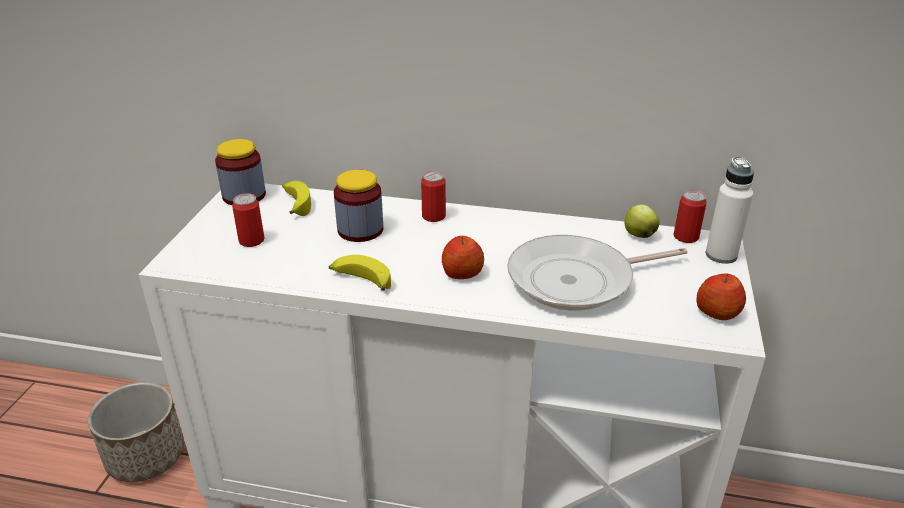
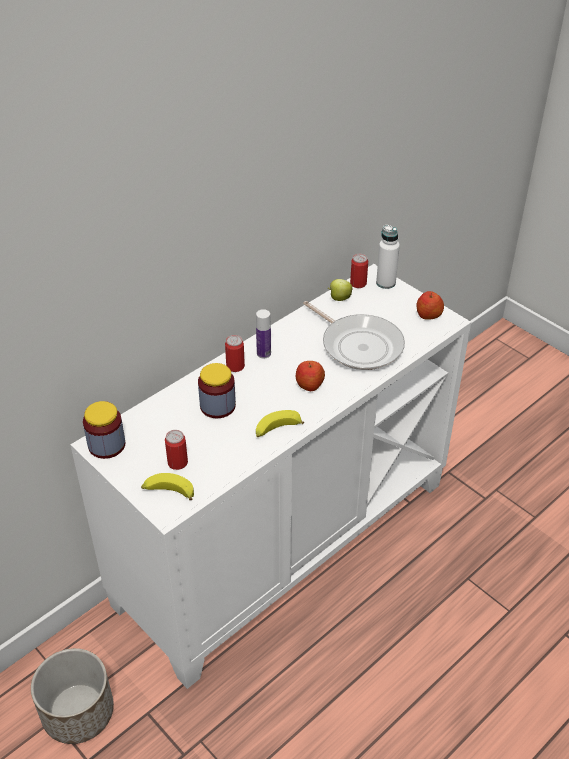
camera: 55 degrees left, 10 degrees up
(295, 204) = (148, 423): banana -> banana (168, 492)
(475, 224) = (263, 353): none -> bottle
(577, 280) = (359, 345): frying pan -> frying pan turned 60 degrees counterclockwise

